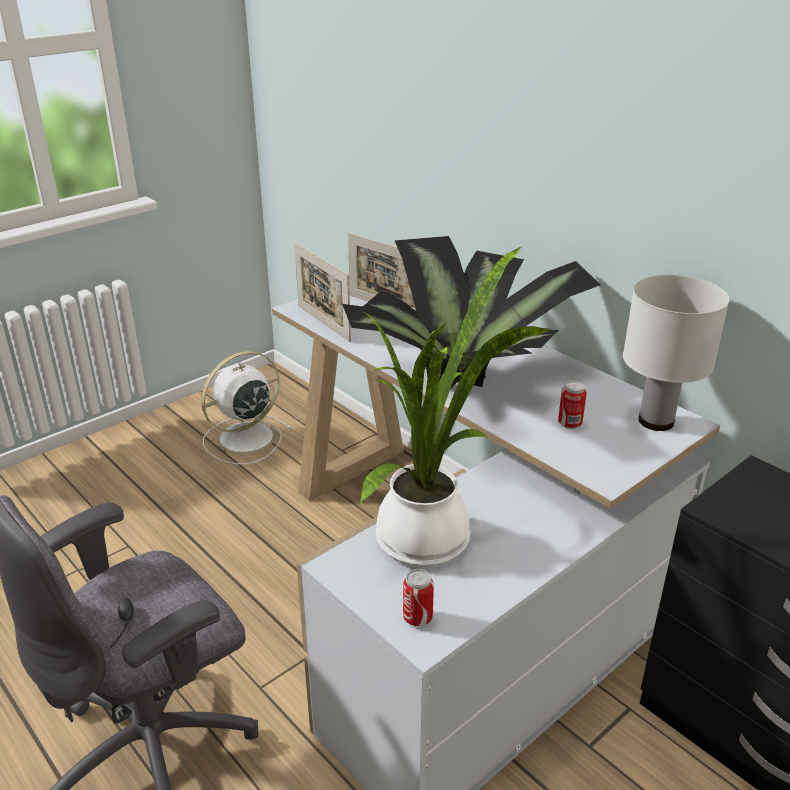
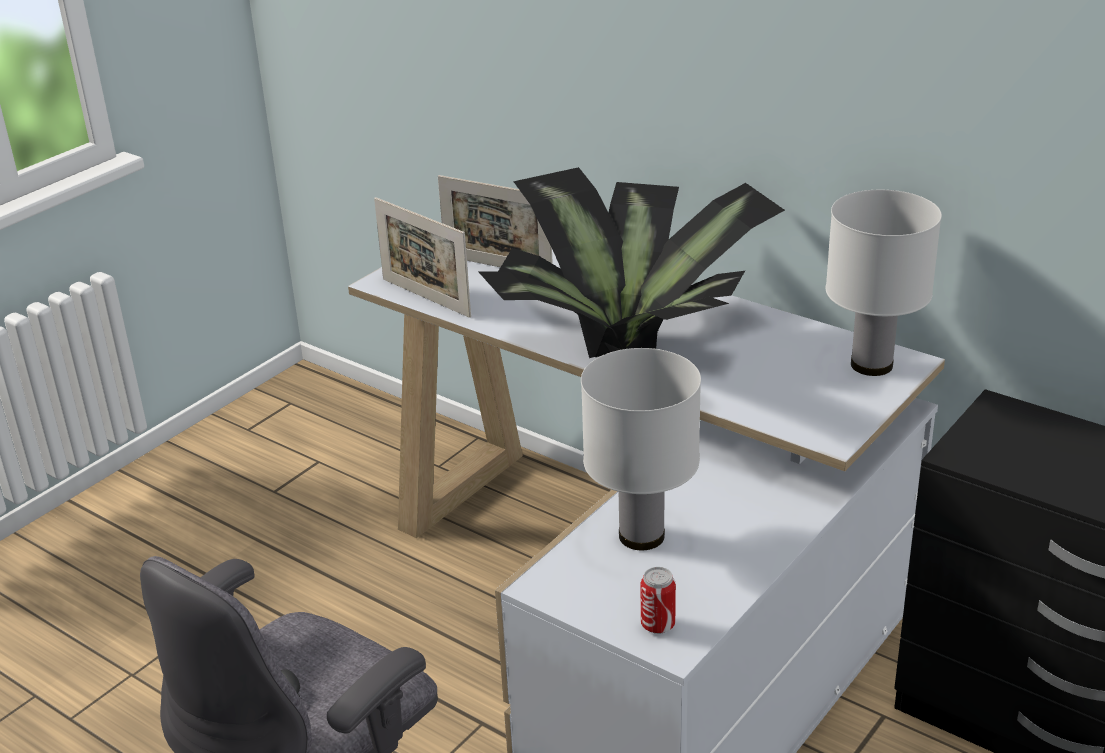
camera: 10 degrees left, 0 degrees up
(244, 439) = (298, 471): white fan -> none
(430, 536) = (641, 537): potted plant -> white table lamp
(569, 424) = (773, 382): can -> none

